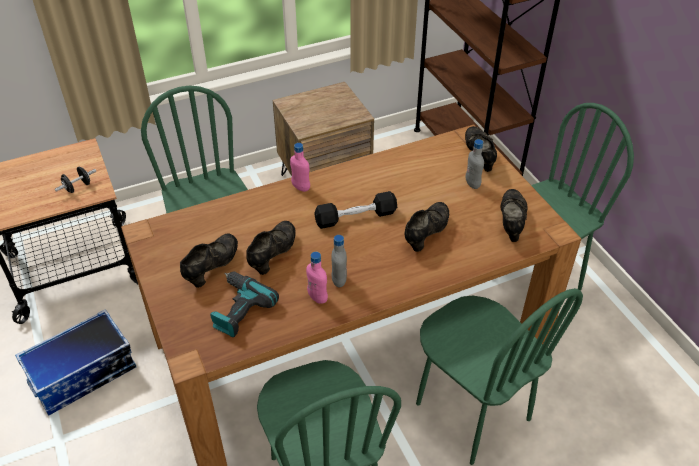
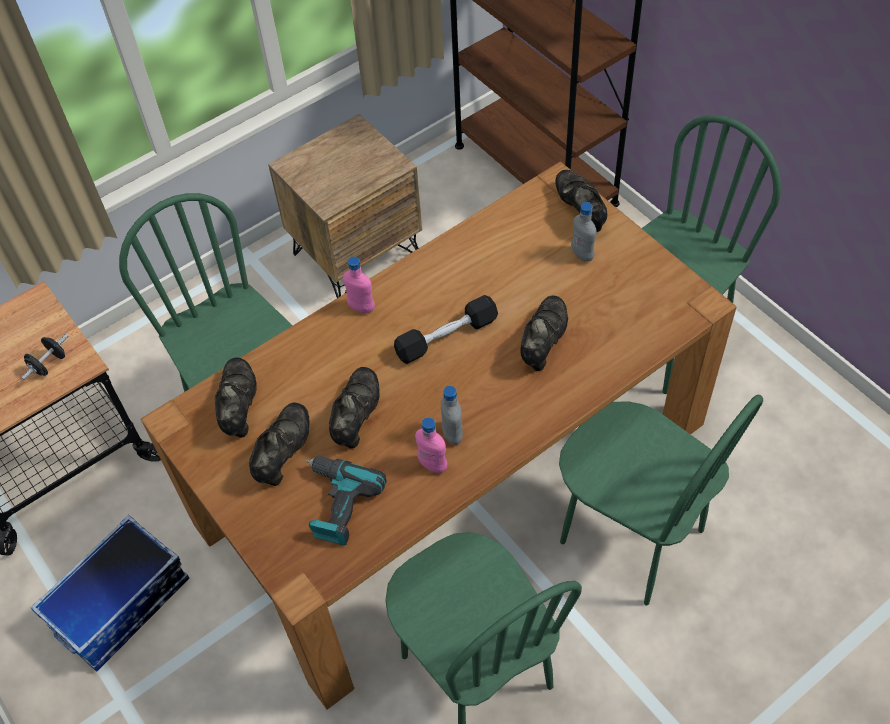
camera: 10 degrees left, 10 degrees up
(511, 223) = (645, 302): black shoe -> black shoe (239, 406)

